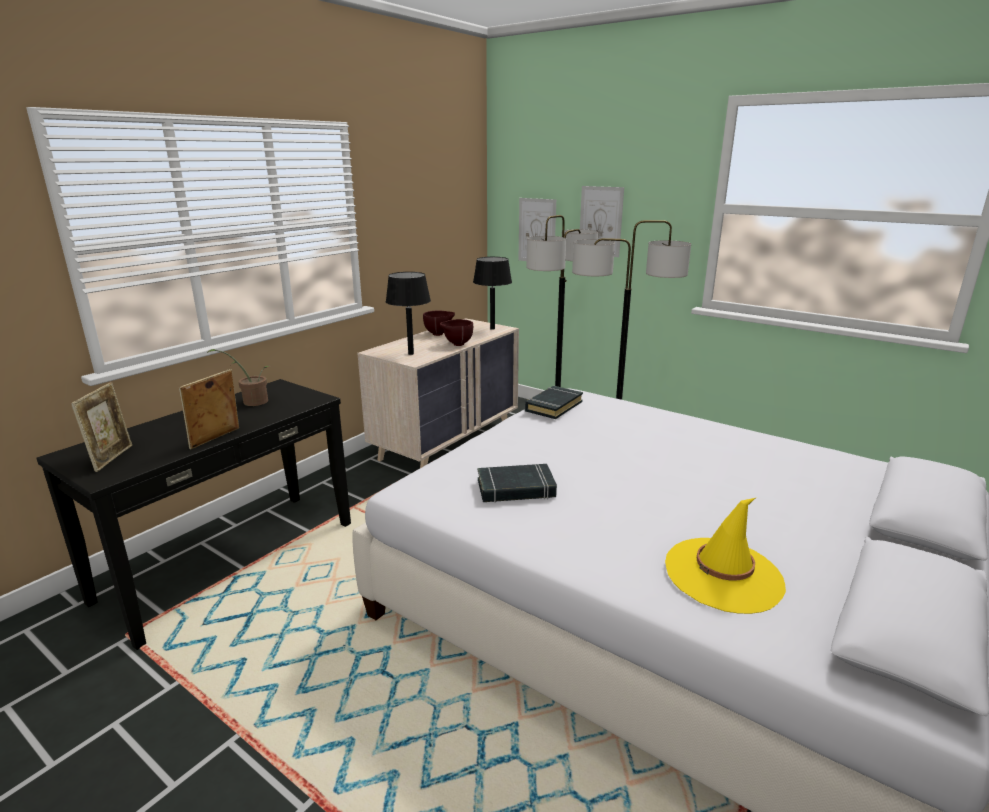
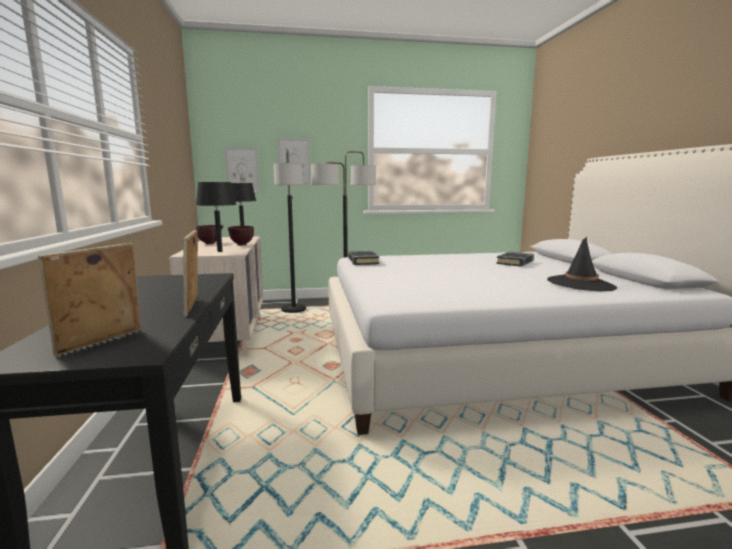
camera: 45 degrees left, 10 degrees down
(112, 458) = (101, 343): picture frame -> picture frame turned 105 degrees counterclockwise
(251, 402) = (153, 288): potted plant -> none
(516, 489) = (439, 287): black book -> black book (515, 262)
(723, 575) = (580, 284): yellow hat -> black hat

